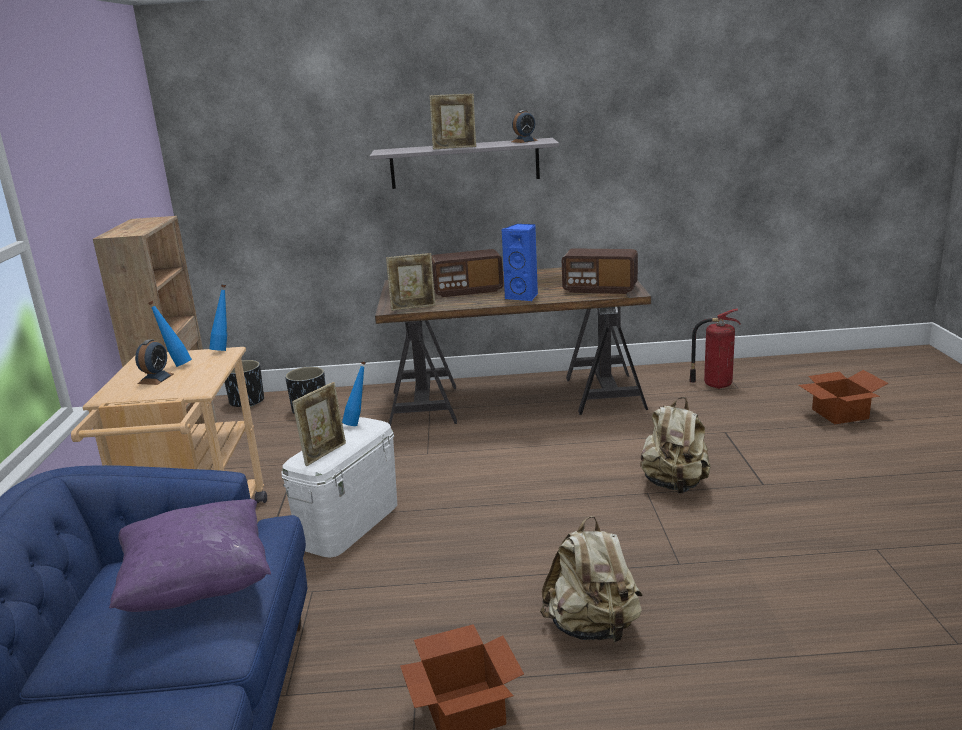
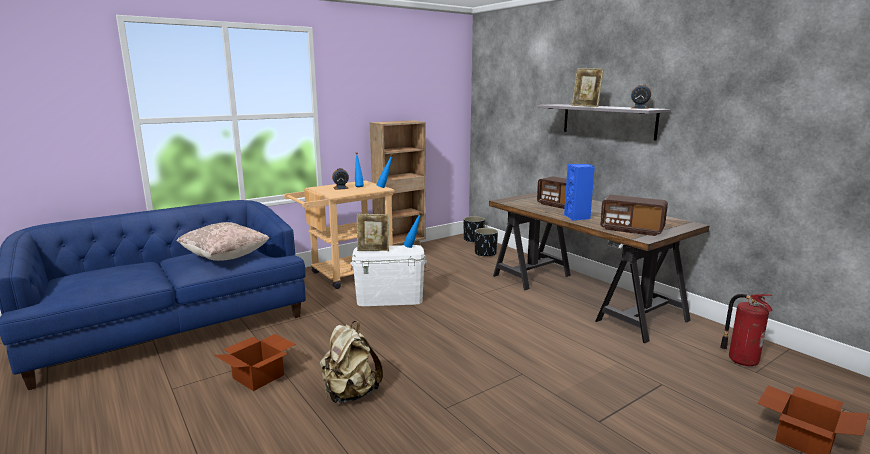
camera: 55 degrees right, 5 degrees down
(198, 586) = (225, 257): purple pillow -> beige pillow
(413, 307) = (513, 203): picture frame -> none
(600, 289) = (631, 230): radio -> radio turned 45 degrees counterclockwise
(675, 485) = (547, 381): beige backpack -> none

